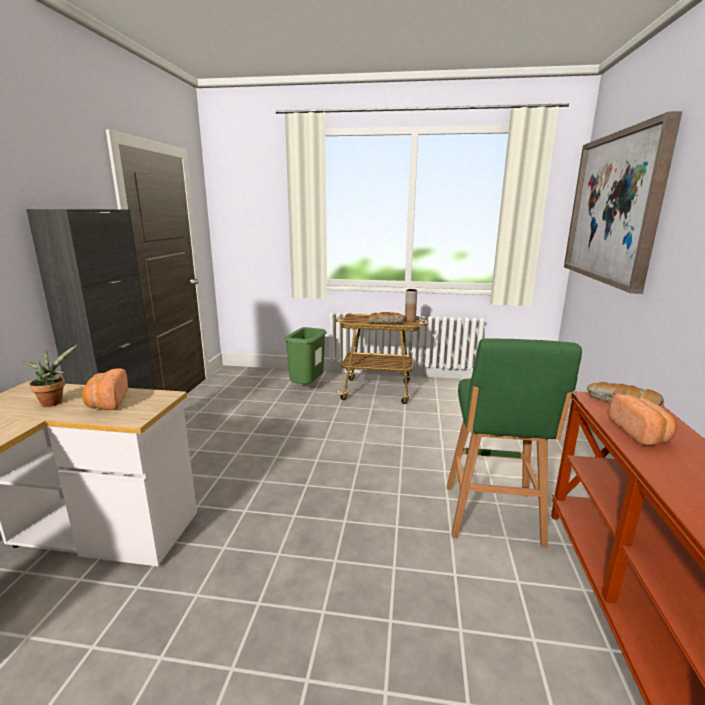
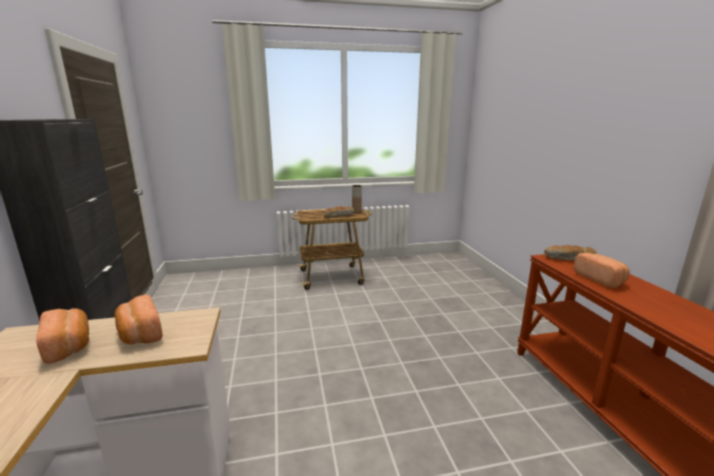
camera: 20 degrees left, 0 degrees up
(54, 401) = (69, 346): potted plant -> bread
(307, 387) = (266, 283): green trash can -> none
(492, 517) = (480, 364): green stool -> none
(613, 208) = (508, 114): picture -> none

